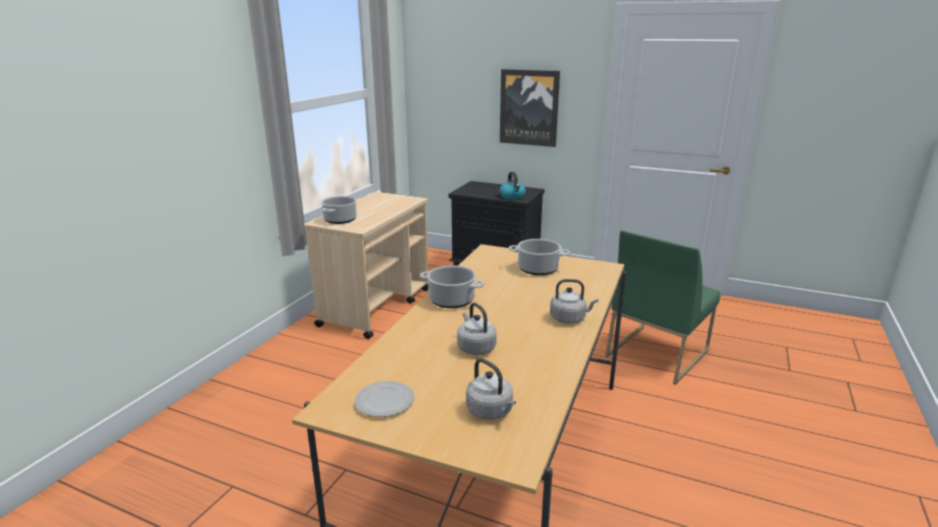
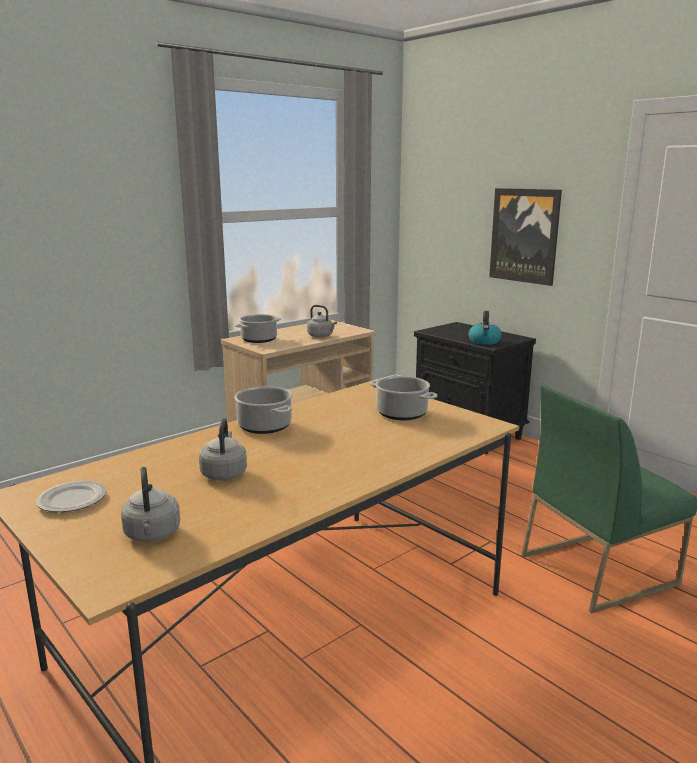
camera: 25 degrees right, 5 degrees down
(569, 319) = (366, 468): grey kettle -> grey kettle (321, 336)

